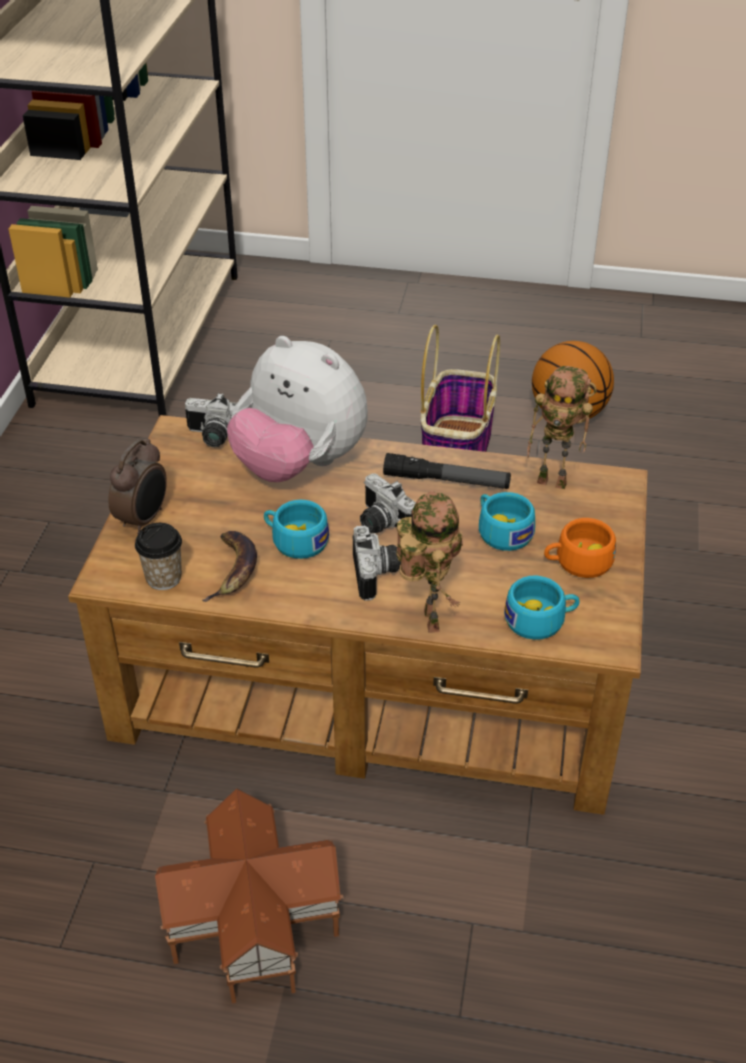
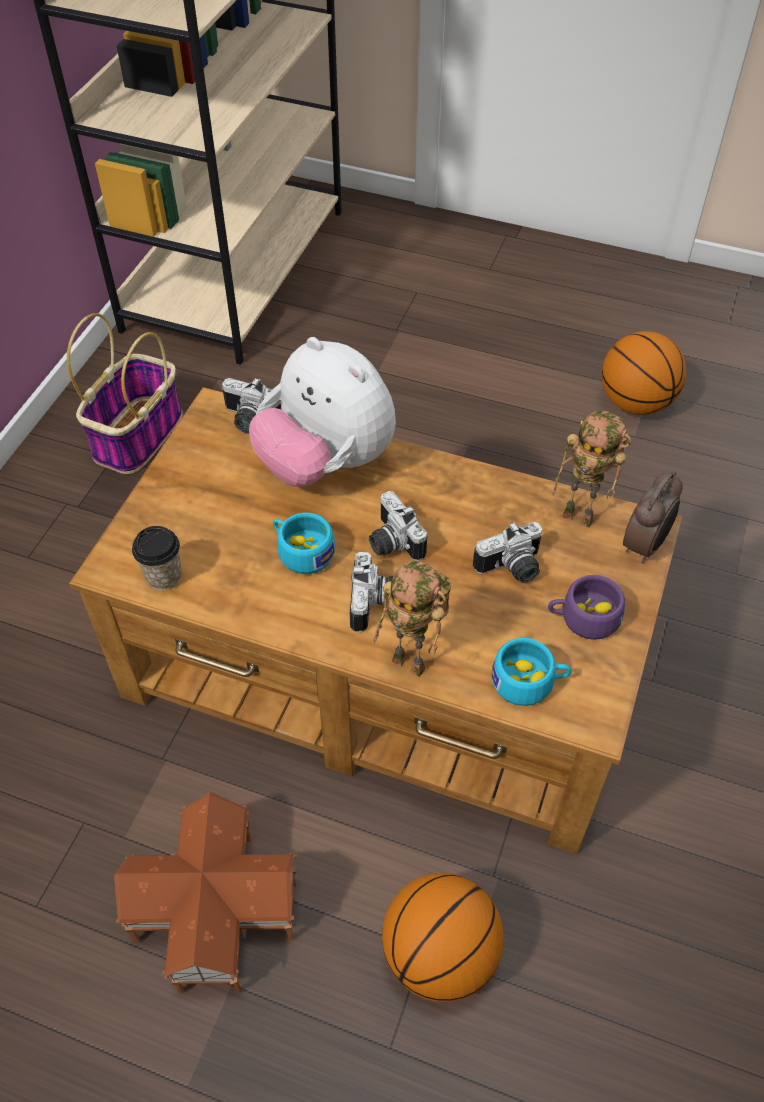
camera: 10 degrees right, 10 degrees up
(144, 519) = (160, 506): alarm clock -> alarm clock (645, 545)
(233, 570) = (233, 577): banana -> none
(427, 619) = (413, 663): toy robot -> toy robot turned 120 degrees clockwise
(446, 480) = (469, 501): flashlight -> none
(456, 449) = (515, 428): basket -> basket (138, 434)
(489, 925) = (439, 954): none -> basketball
(501, 531) = (512, 569): turquoise cup -> camera
(577, 562) = (583, 618): orange cup -> purple cup

